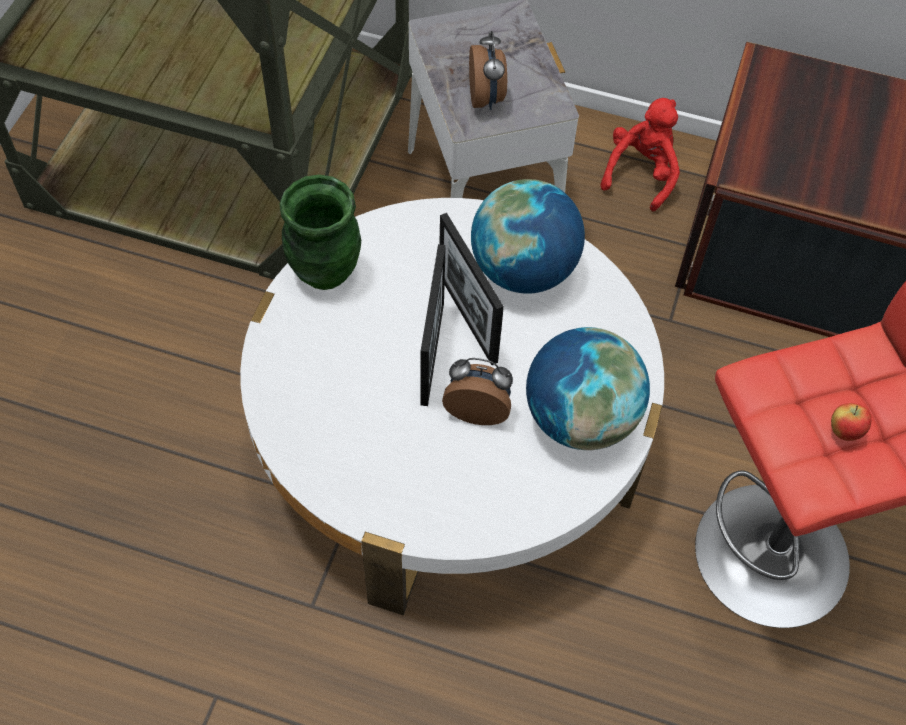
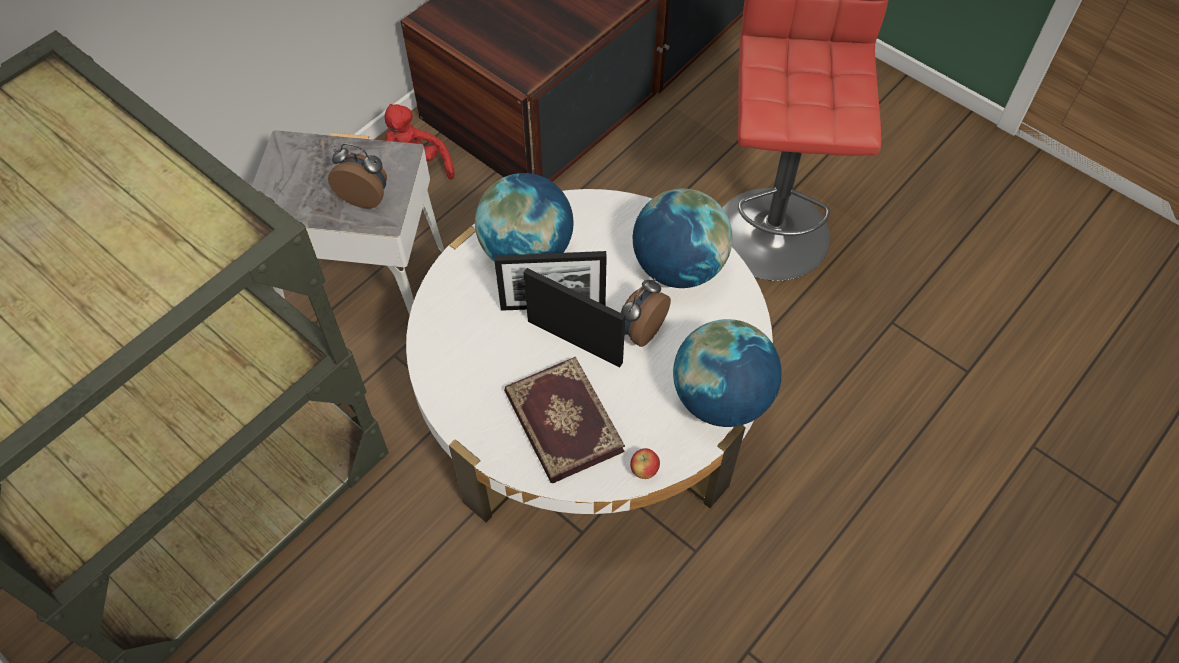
camera: 65 degrees left, 0 degrees up
(325, 271) = (452, 392): green vase -> none
(330, 376) = (561, 422): none -> book
(426, 517) = (721, 398): none -> globe
(844, 432) = (822, 89): apple -> apple (644, 471)

